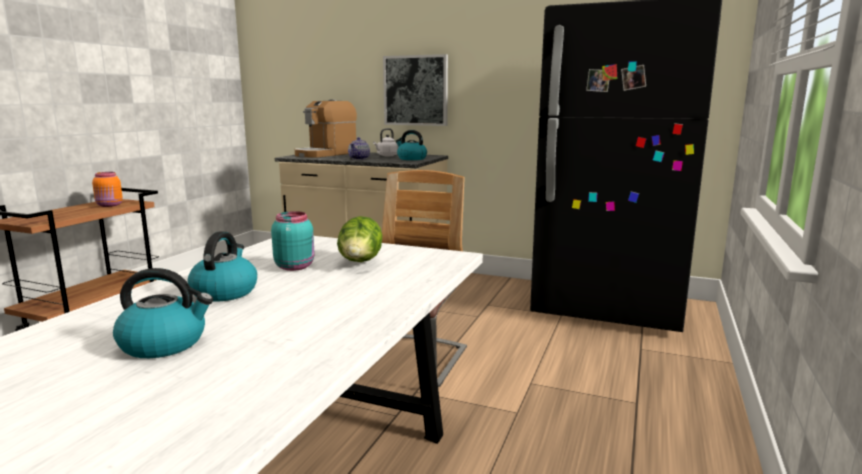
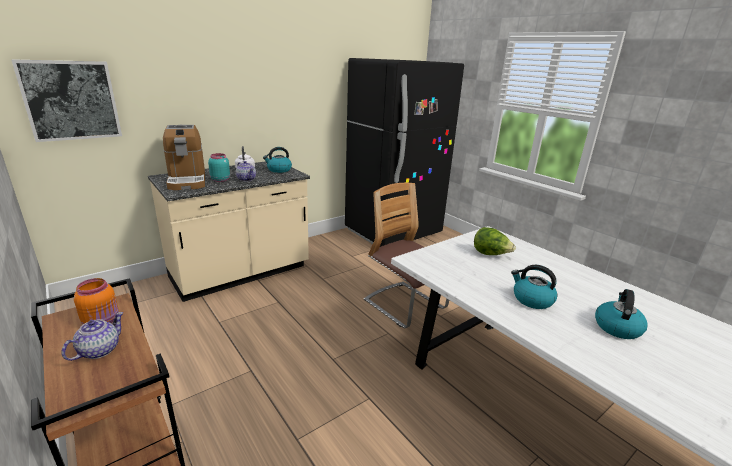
camera: 60 degrees left, 10 degrees up
(73, 211) = (99, 350): none -> teapot
(295, 266) = (487, 271): turquoise jar -> turquoise jar (220, 180)
(416, 90) = (242, 108): picture -> picture (71, 100)

